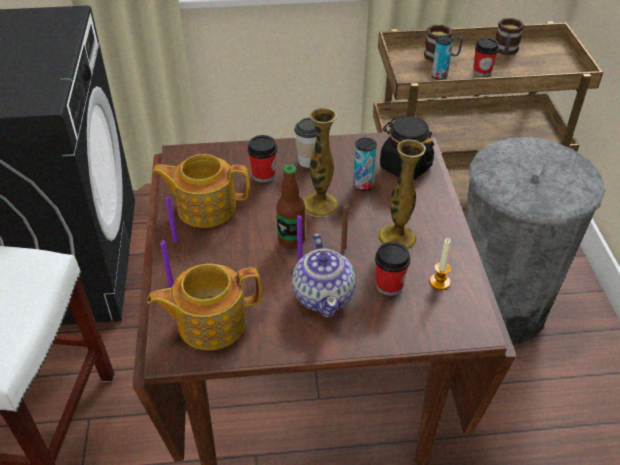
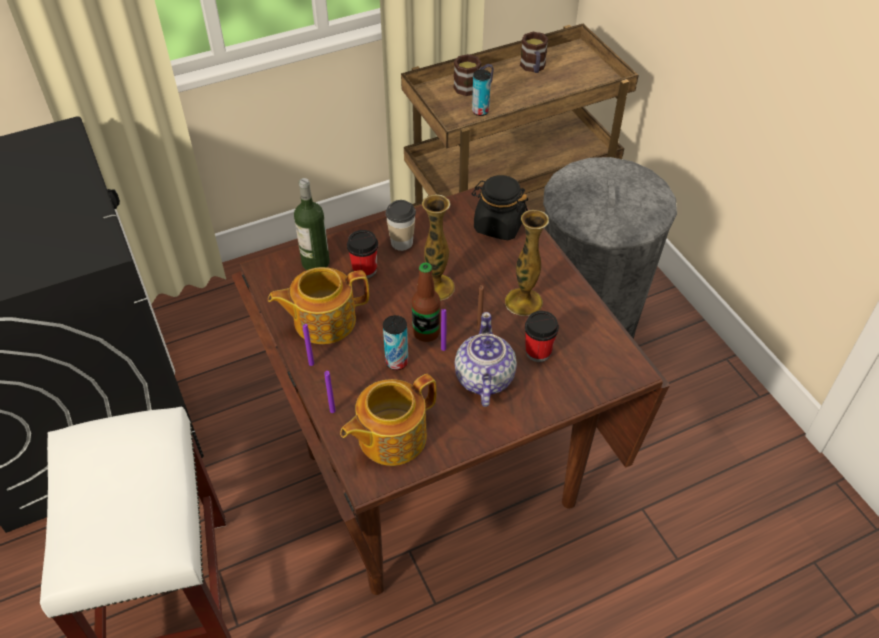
camera: 20 degrees left, 5 degrees up
(225, 159) = (315, 262): none -> bottle
(324, 296) = (483, 379): teapot -> teapot turned 150 degrees counterclockwise
(363, 185) = (467, 255): can -> can (397, 362)
(439, 282) = (581, 335): candle -> none
(482, 71) = (520, 96): cup -> none

